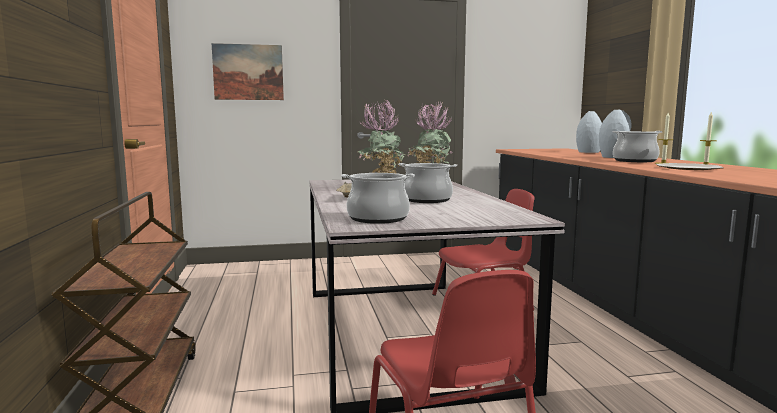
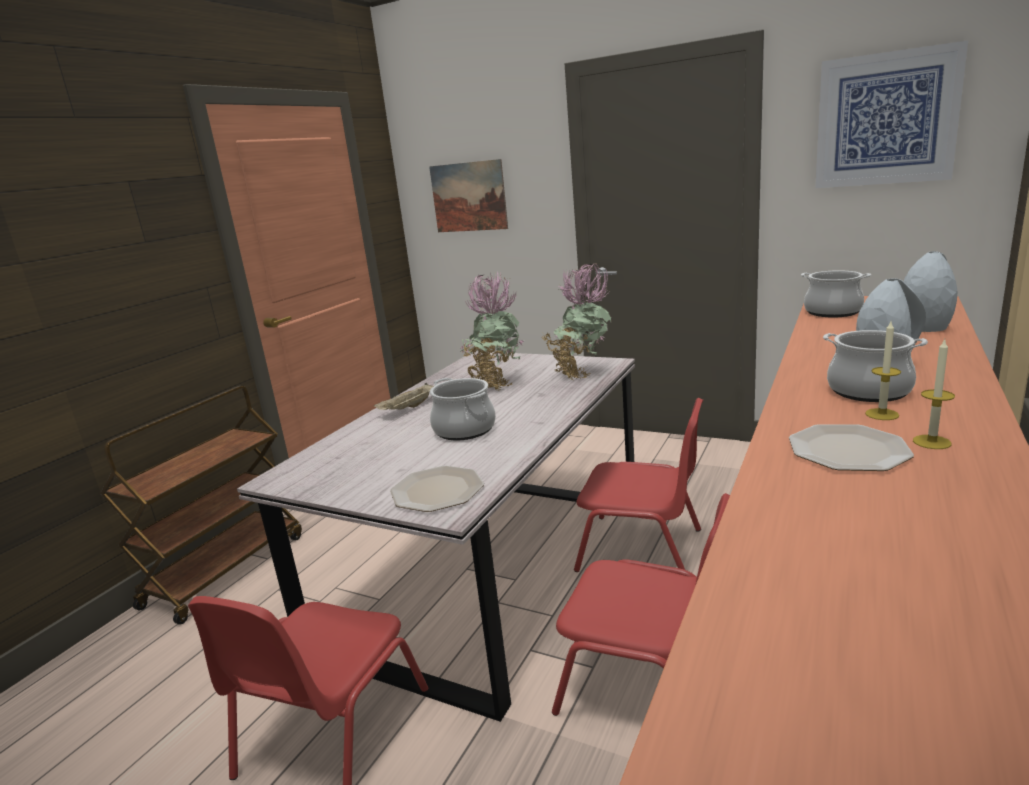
camera: 40 degrees right, 10 degrees up
(378, 218) = (324, 468): cooking pot -> cooking pot (832, 312)
(497, 215) = (437, 491): none -> plate
(526, 52) = (886, 119): none -> picture
(586, 353) = (646, 684): none -> red chair

